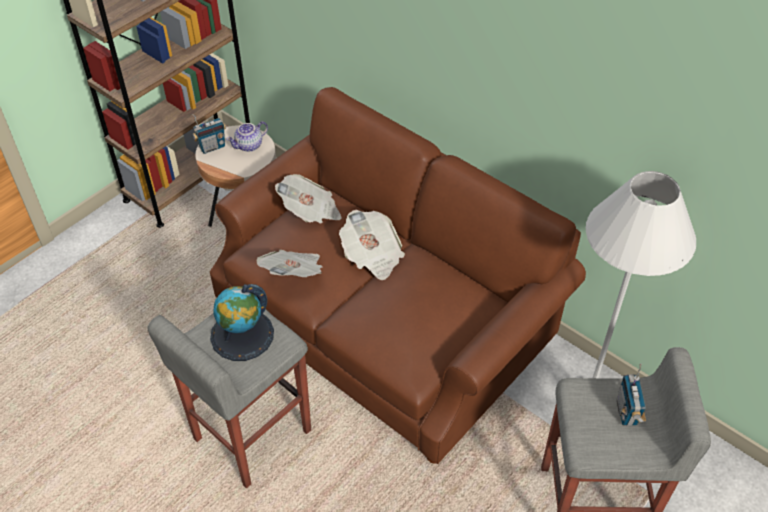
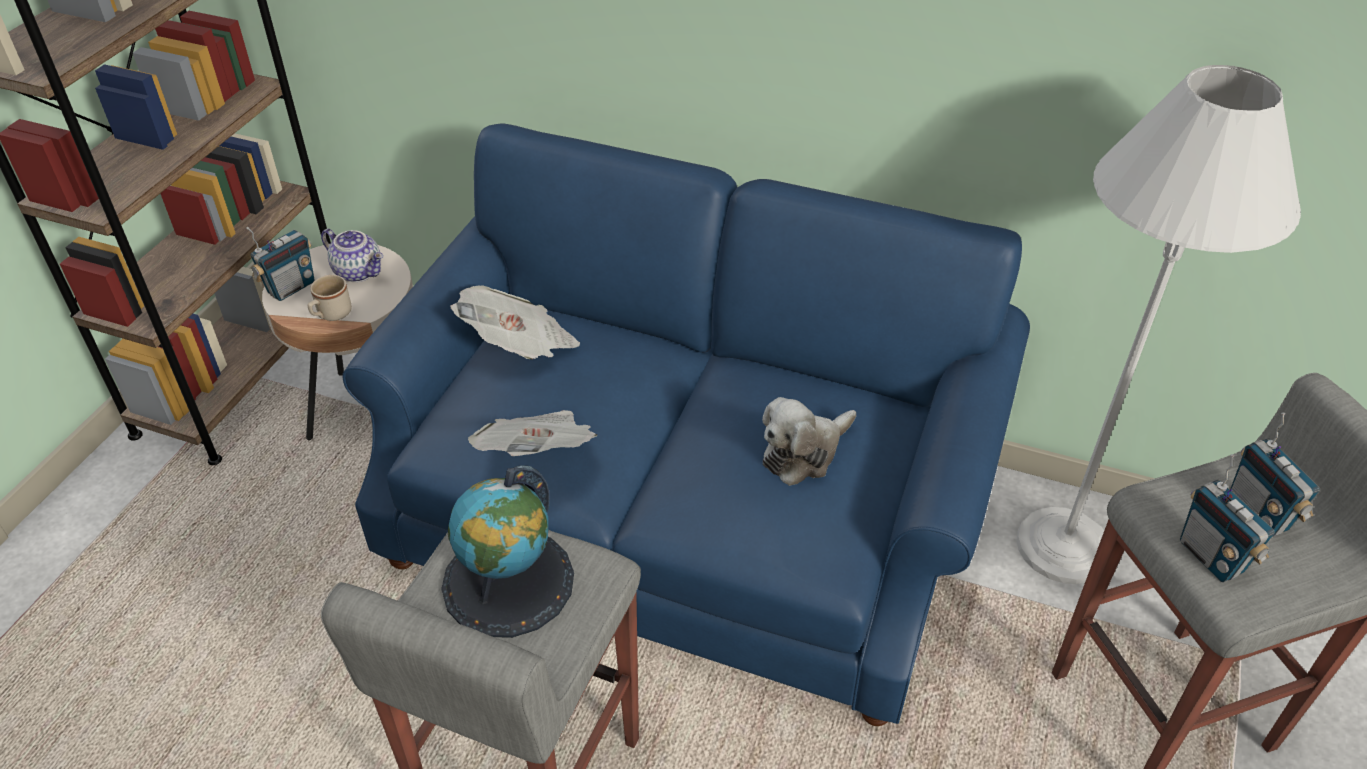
camera: 20 degrees left, 5 degrees down
(226, 168) = (331, 315): none -> beige mug
(249, 146) = (359, 271): teapot -> teapot turned 90 degrees counterclockwise
(372, 256) = (660, 391): newspaper -> none
(386, 324) = (686, 516): brown sofa -> blue sofa
(427, 310) = (804, 453): none -> plush toy
(587, 426) = (1211, 557): none -> radio

